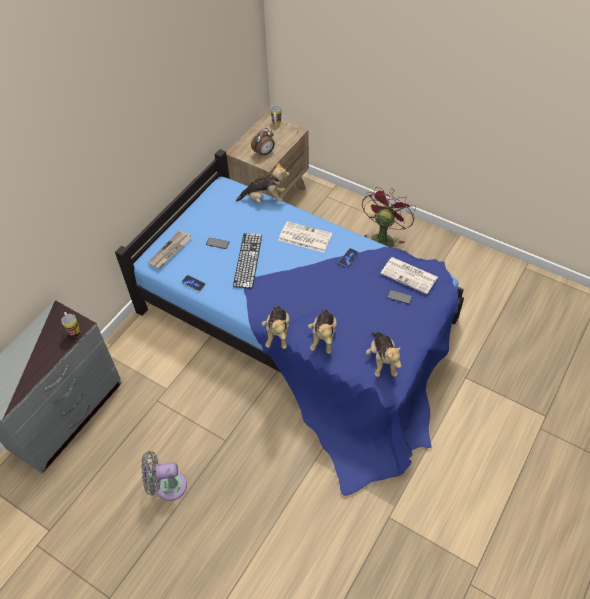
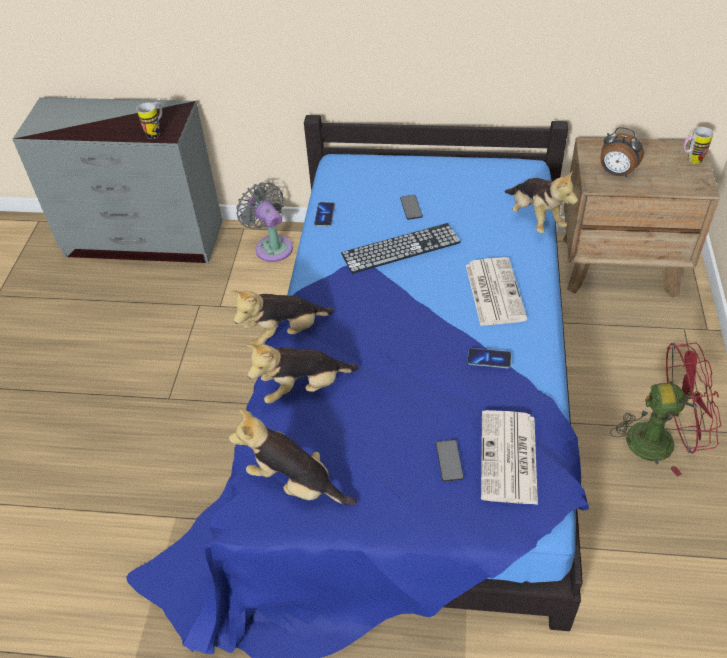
camera: 65 degrees right, 5 degrees down
(167, 486) = (82, 370): grey fan -> grey fan (272, 246)
(170, 251) = (365, 172): newspaper -> none
(382, 360) = (295, 483): plush toy -> plush toy turned 60 degrees clockwise

